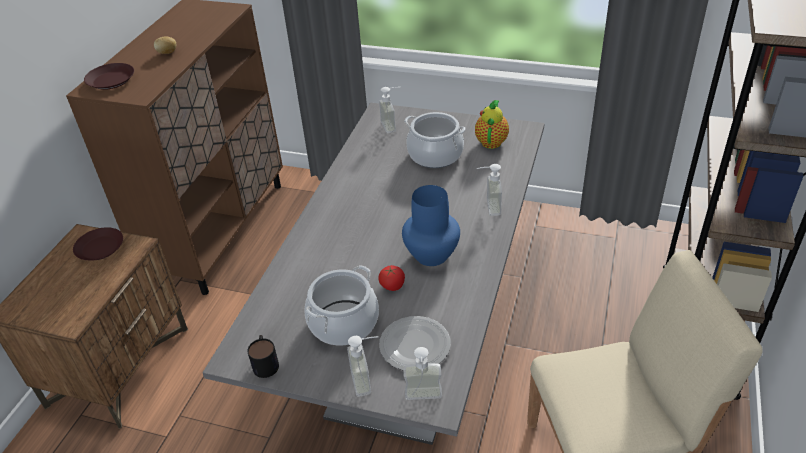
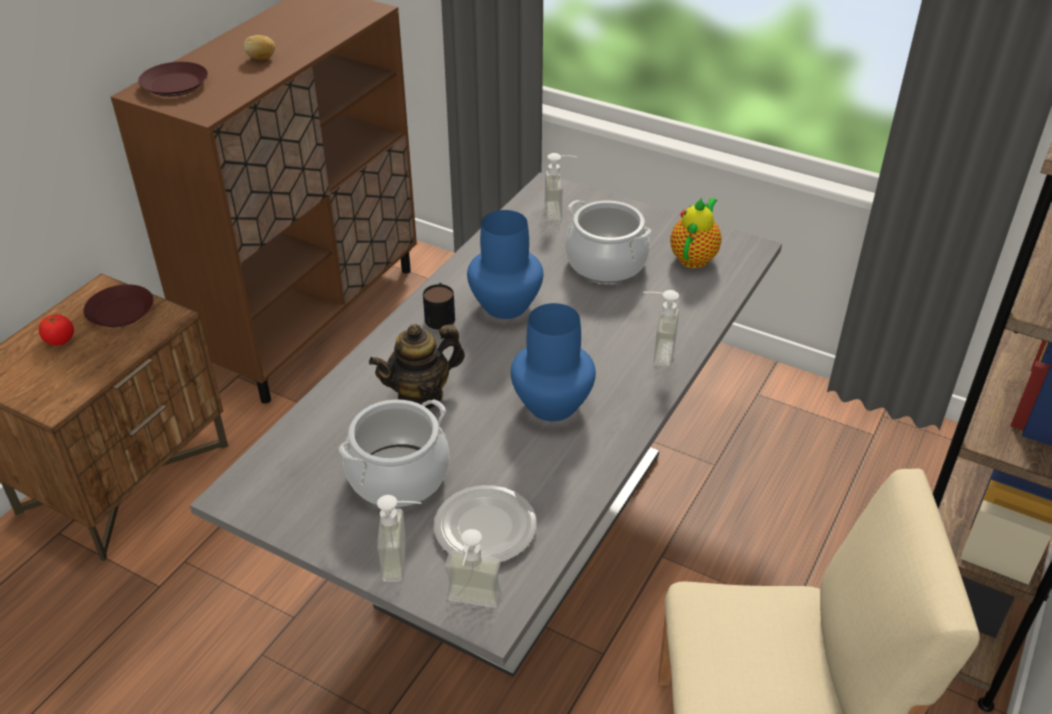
camera: 10 degrees right, 0 degrees up
(265, 362) = (276, 508): mug -> mug (440, 315)
(340, 265) = (421, 395): none -> teapot
(376, 194) = (504, 305): none -> blue vase
(392, 285) = (482, 437): tomato -> tomato (60, 340)

